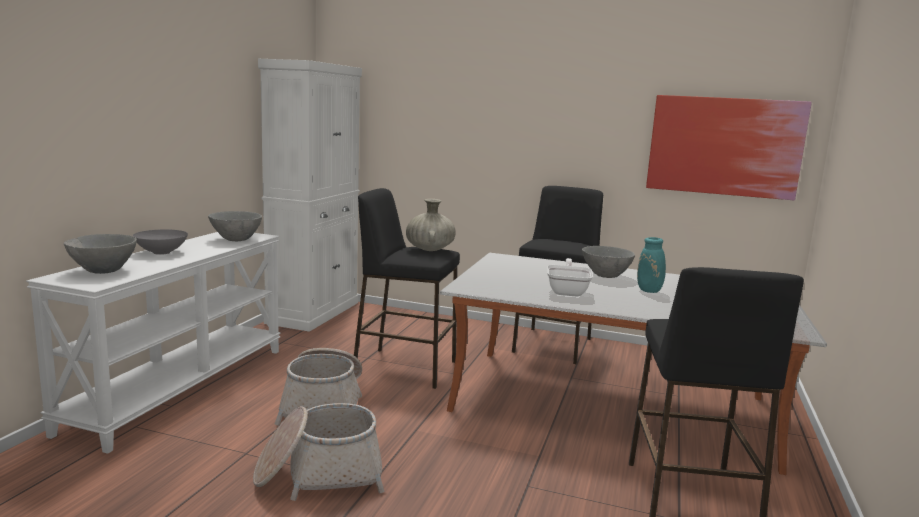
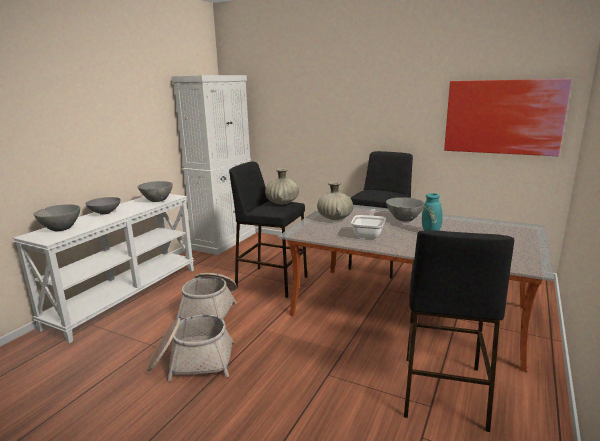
camera: 10 degrees right, 5 degrees up
(510, 272) = (334, 218): none -> beige vase

